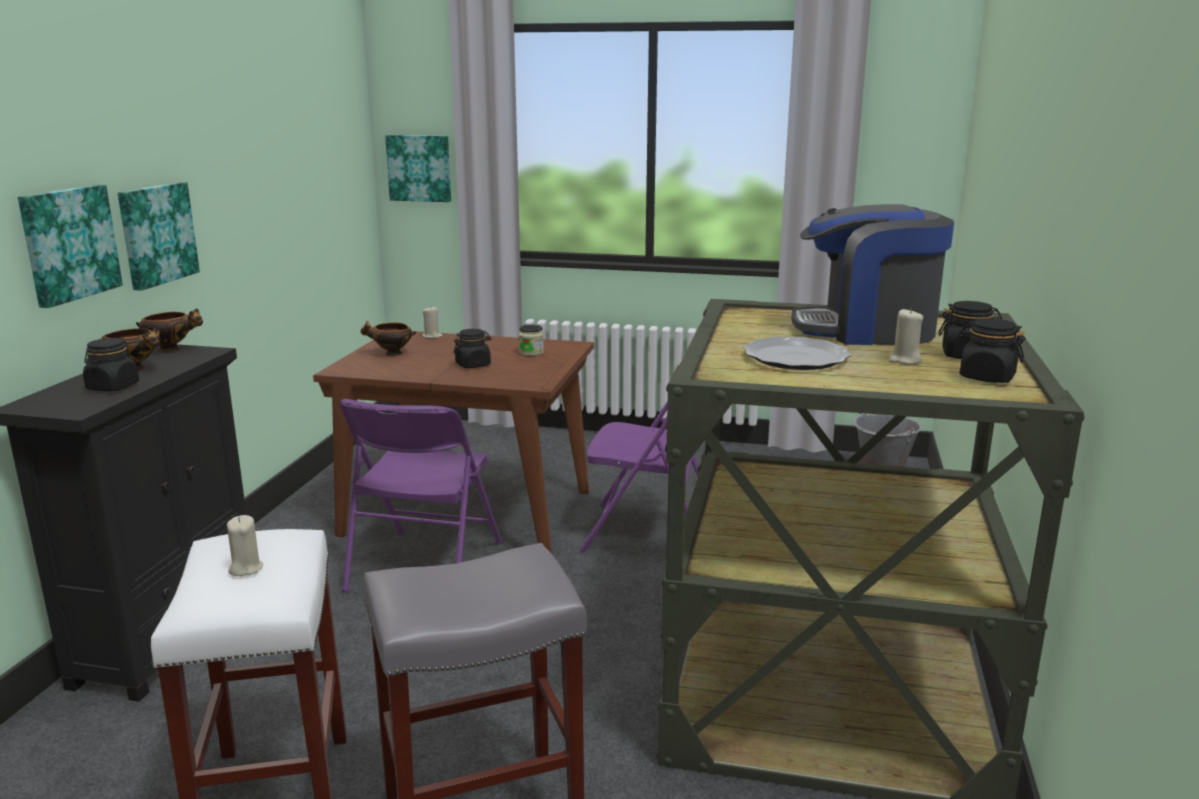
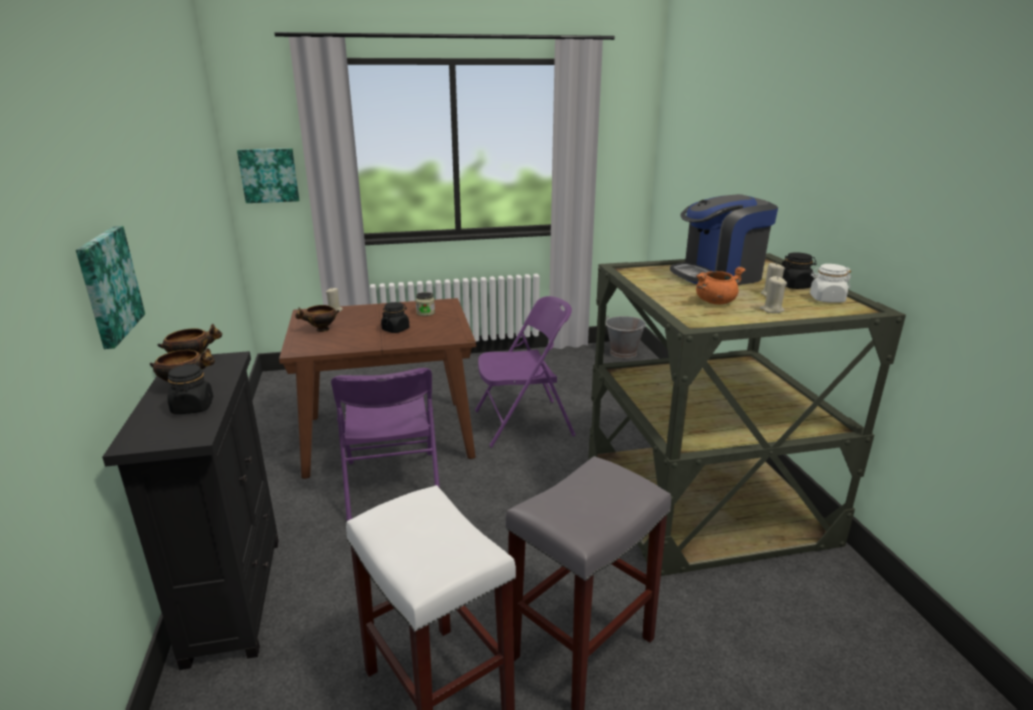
camera: 25 degrees left, 5 degrees up
(156, 234) = (147, 262): picture -> none
(245, 568) = (423, 532): beige candle -> beige candle (771, 310)
(796, 357) = (715, 301): plate -> orange cooking pot
(986, 377) = (826, 299): black jar -> white jar

